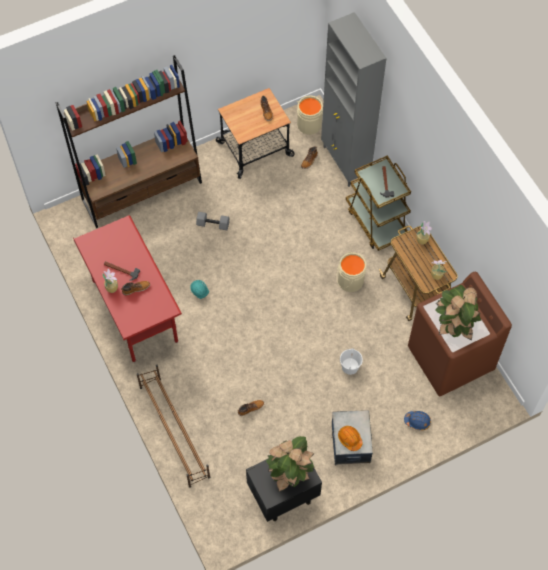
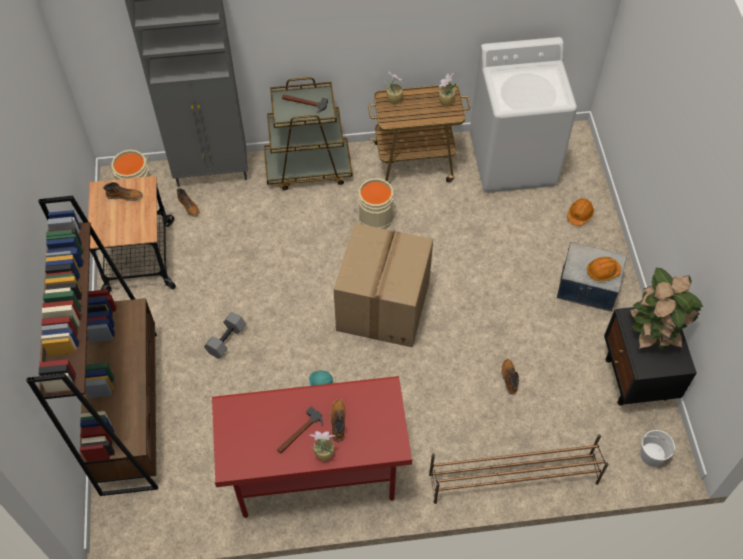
camera: 70 degrees left, 5 degrees down
(276, 311) = (384, 307): none -> cardboard box
(350, 367) = (489, 256): white bucket -> white bucket (652, 455)
(417, 421) = (579, 215): blue hard hat -> orange hard hat
(450, 359) = (513, 160): brown washing machine -> white washing machine
(453, 326) = (538, 92): potted plant -> none

